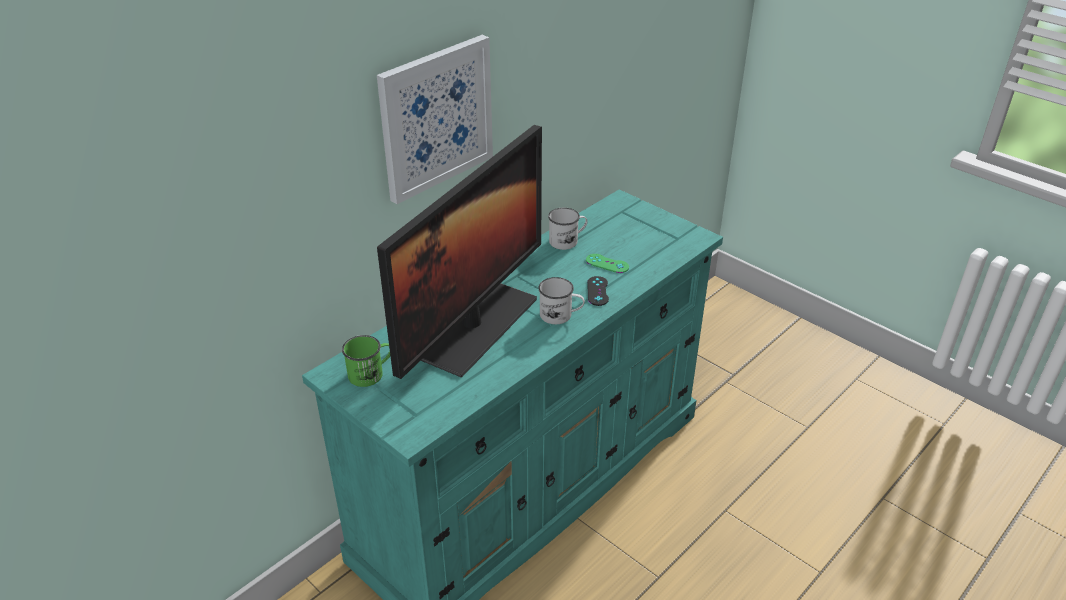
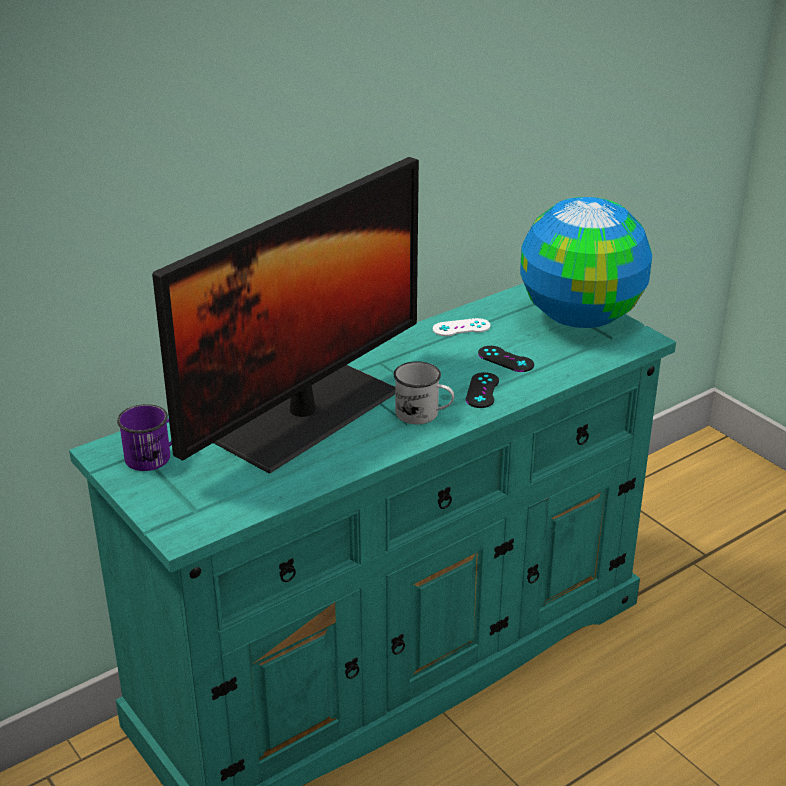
camera: 10 degrees right, 5 degrees down
(371, 373) = (155, 456): green mug -> purple mug
(436, 117) = (276, 134): picture -> none
(567, 241) = (461, 328): white mug -> white game controller
(607, 263) = (505, 359): green game controller -> black game controller
(650, 224) = (579, 318): none -> globe

